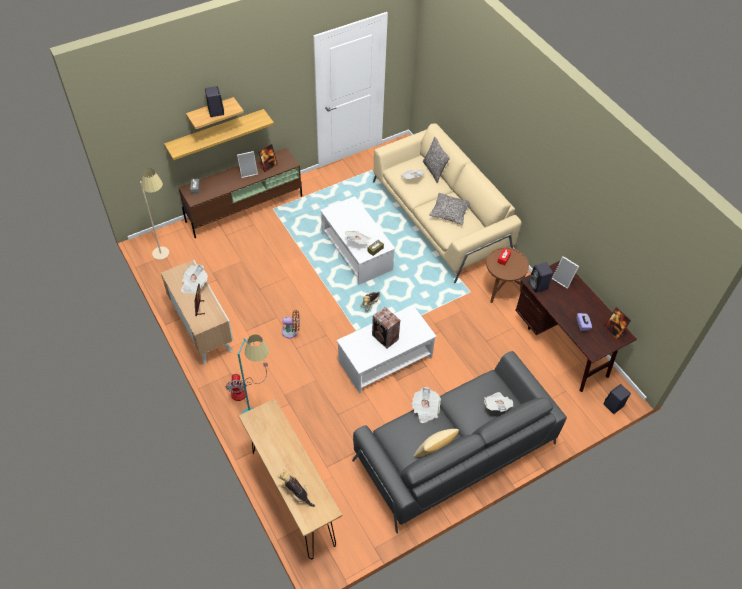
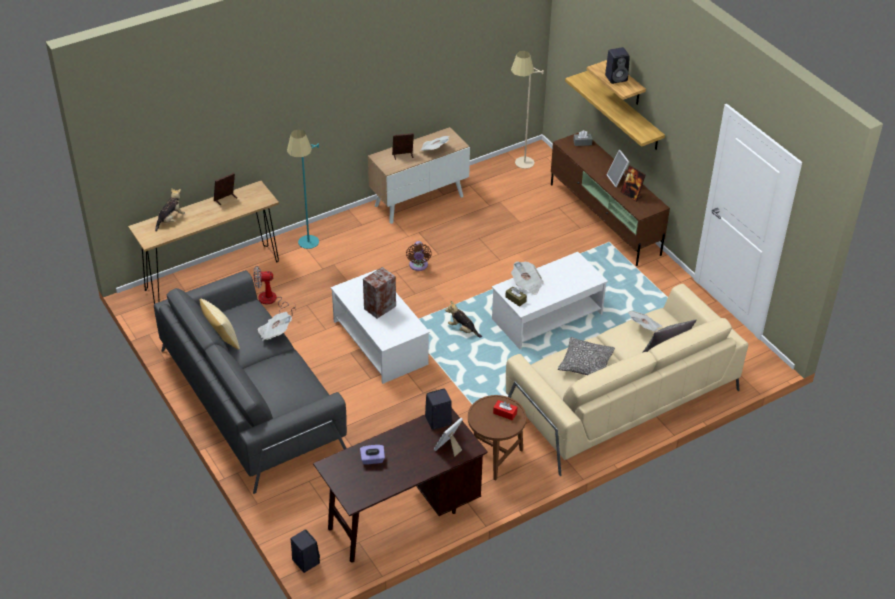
camera: 90 degrees right, 10 degrees down
(243, 390) = (340, 235): fan -> fan (272, 301)
(497, 405) = (274, 392): newspaper -> none
(613, 331) = (361, 491): picture frame -> picture frame (225, 199)

